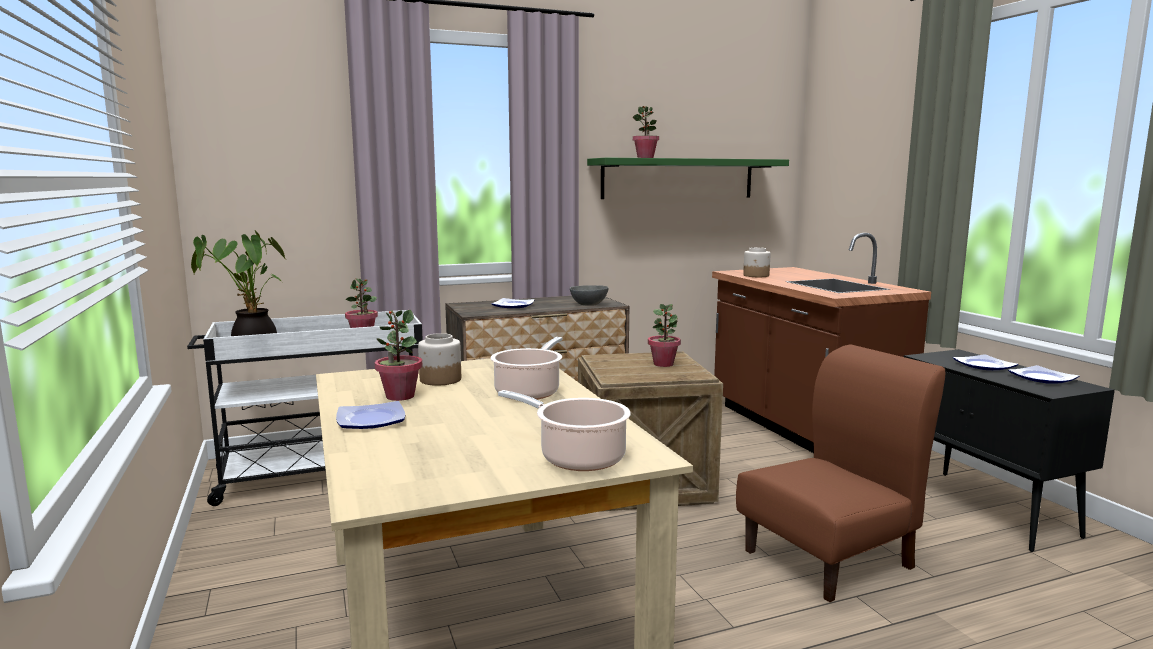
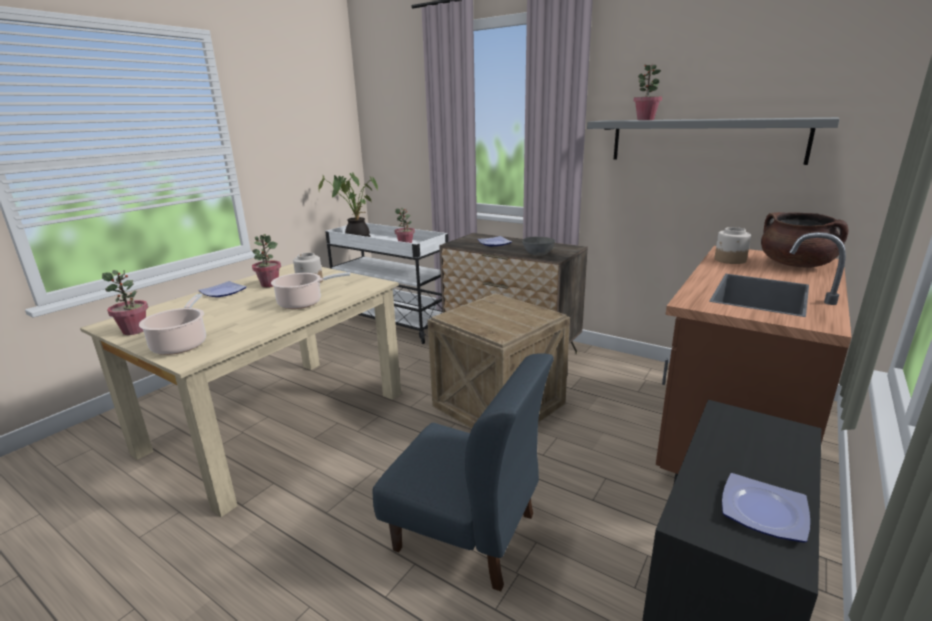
camera: 55 degrees right, 10 degrees up
(663, 364) = (513, 319): potted plant -> potted plant (134, 331)
(678, 179) = (704, 140): green shelf -> grey shelf
(790, 272) = (795, 265): none -> brown cooking pot
(830, 559) = (466, 532): brown chair -> blue chair
(982, 366) = (752, 456): plate -> none

